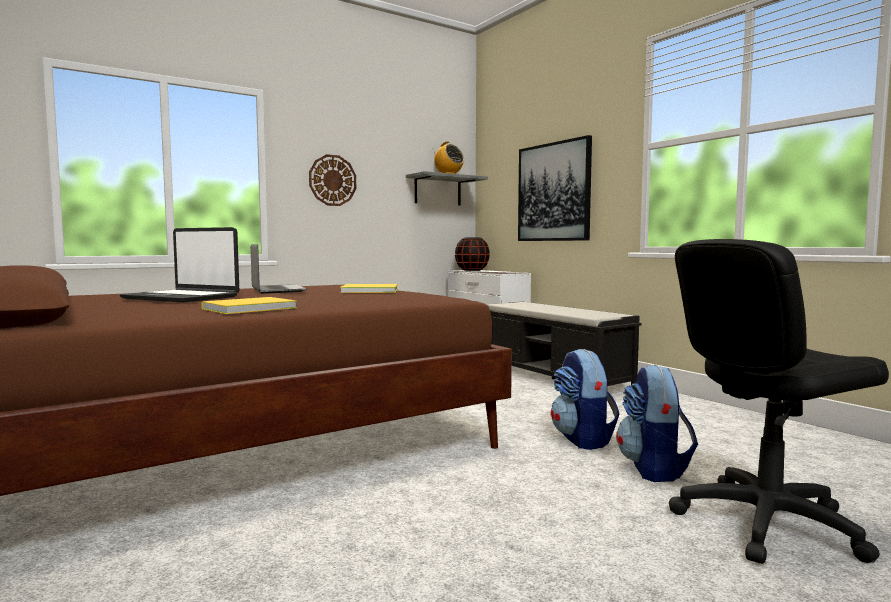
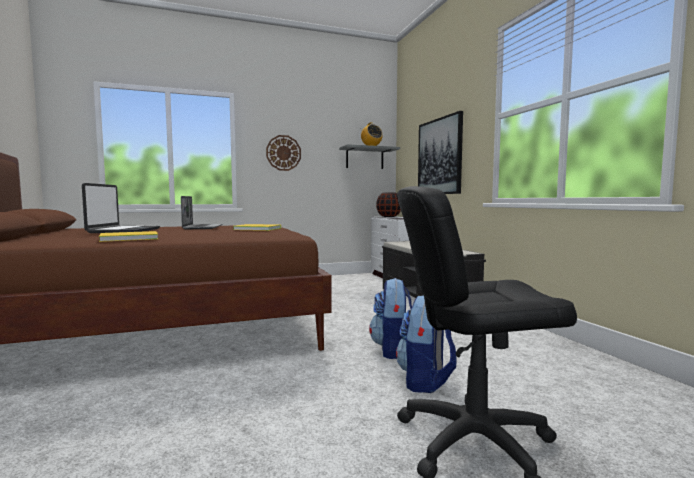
camera: 15 degrees right, 0 degrees up
(182, 298) = (124, 231): laptop -> laptop turned 135 degrees counterclockwise

